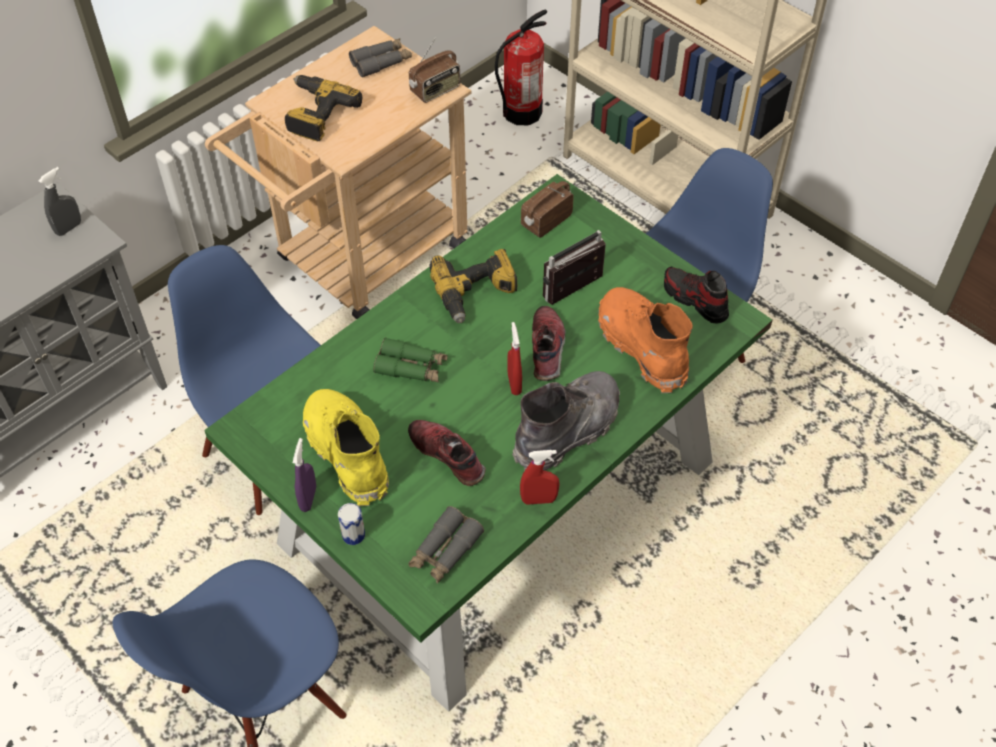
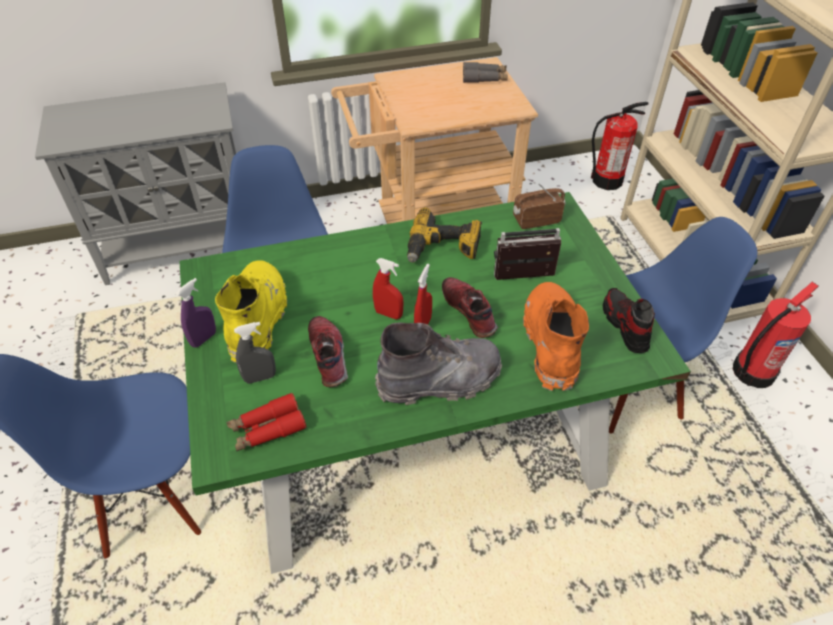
camera: 30 degrees right, 5 degrees down
(69, 228) = (207, 108): grey spray bottle -> grey spray bottle (260, 377)
(316, 114) = (413, 93): power drill -> none
(353, 535) = (211, 381): can -> none
(411, 367) = (353, 280): green binoculars -> none
(435, 90) = (510, 106): radio -> none
(445, 551) = (267, 428): grey binoculars -> red binoculars
(539, 500) = (373, 425): red spray bottle -> red spray bottle (388, 314)
(548, 349) = (470, 311): shoe -> shoe turned 60 degrees counterclockwise
(782, 282) = (752, 372): none -> fire extinguisher

